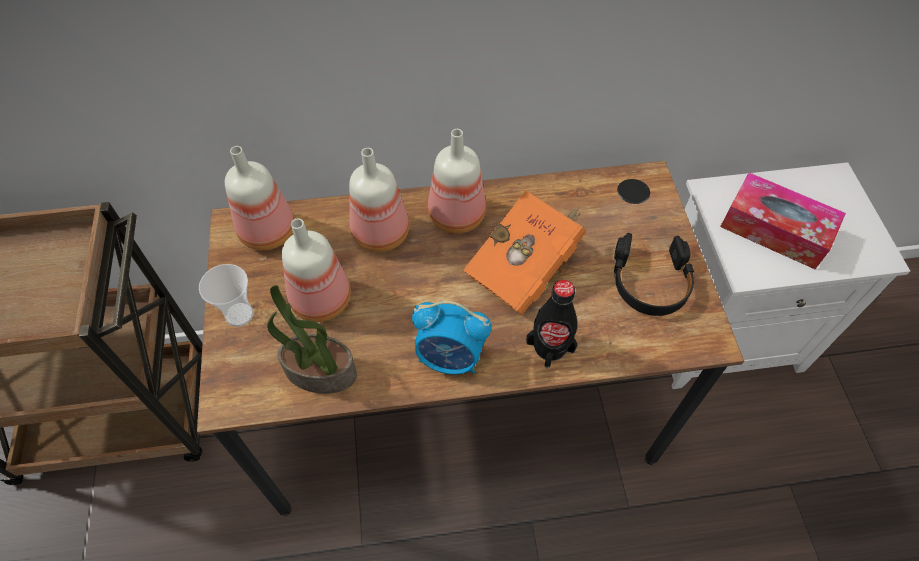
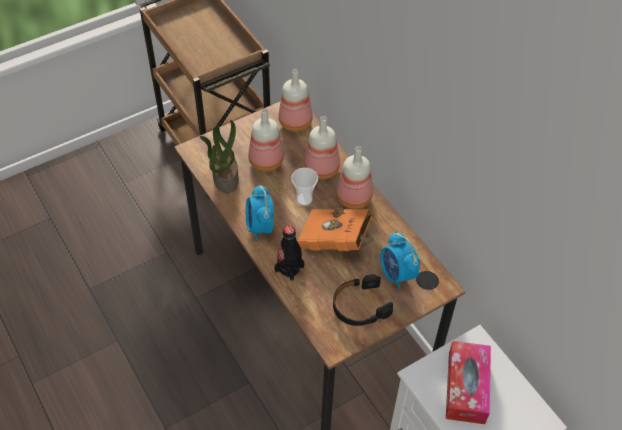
camera: 65 degrees right, 5 degrees down
(239, 314) = (241, 133): cup -> cup (304, 199)
(613, 219) = (397, 274): none -> alarm clock

